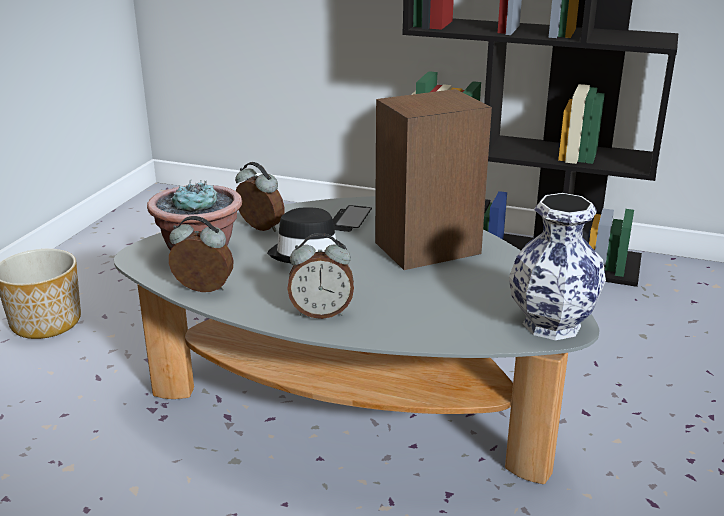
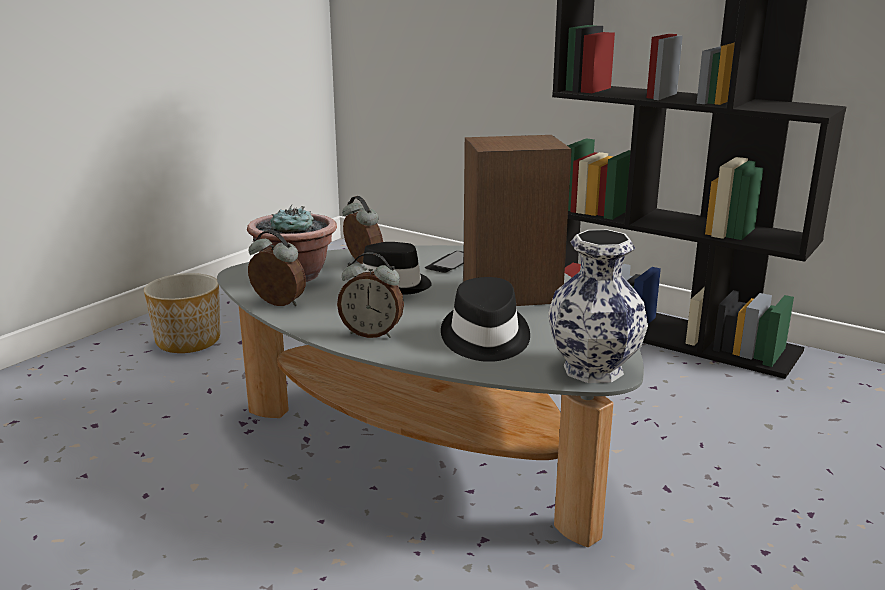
camera: 15 degrees right, 5 degrees down
(433, 303) = (484, 338): none -> black hat

